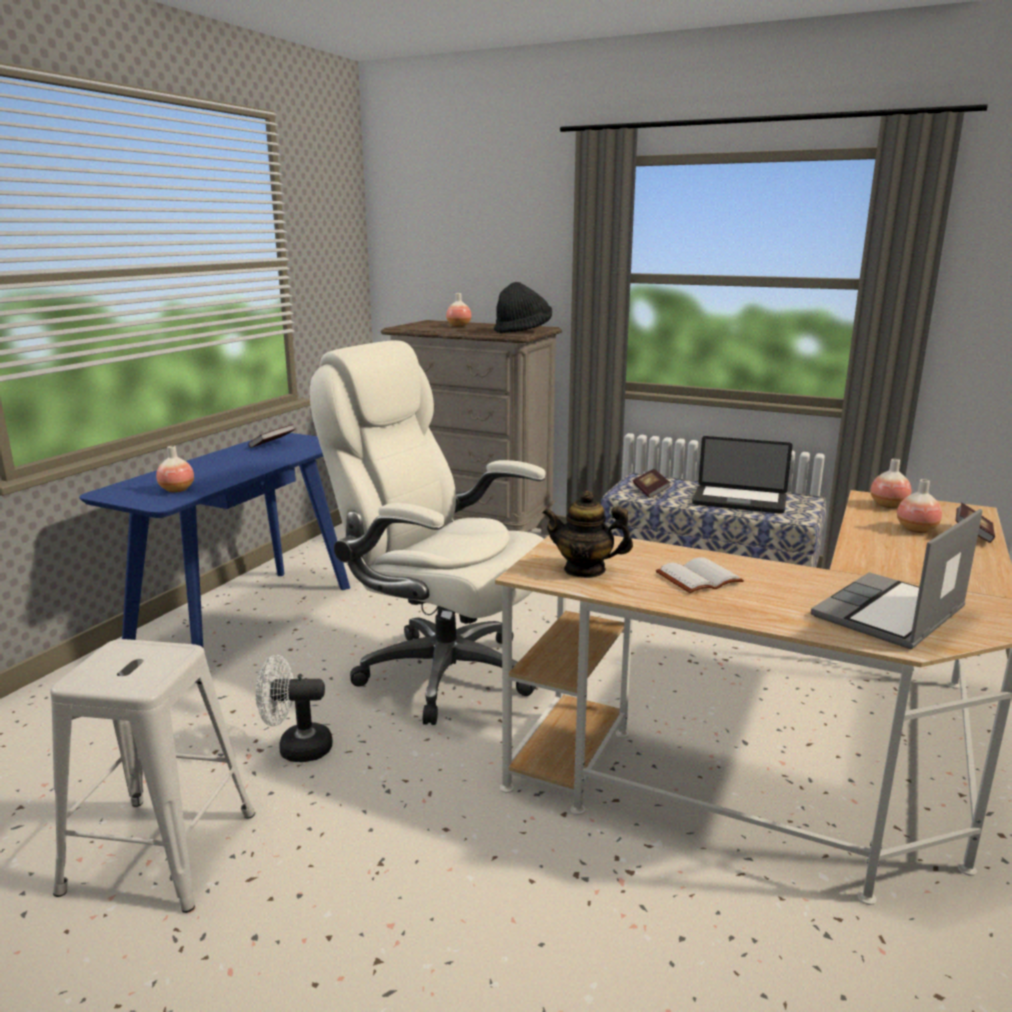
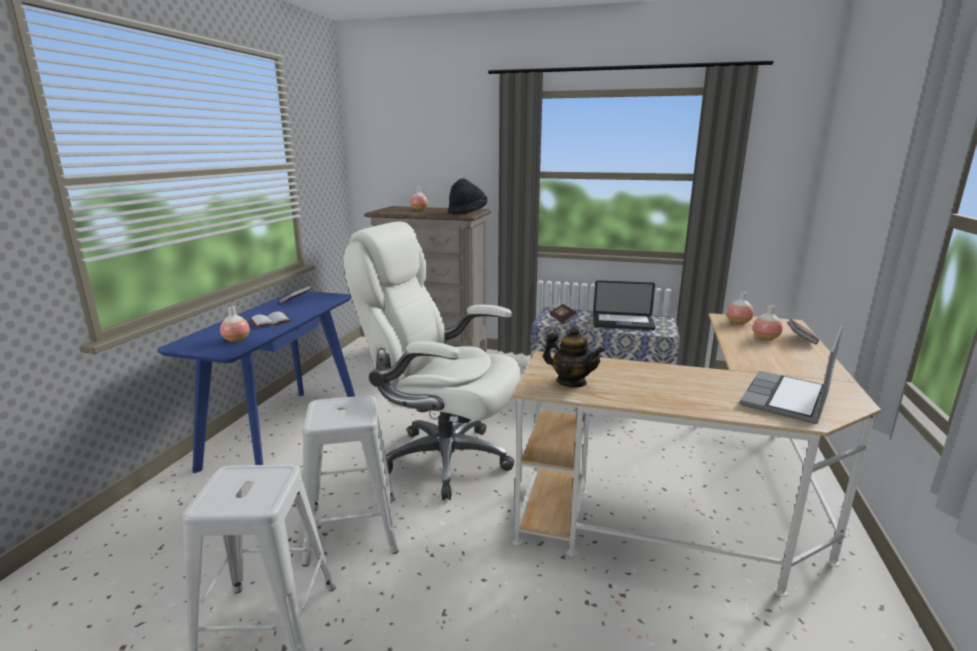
camera: 10 degrees left, 0 degrees up
(296, 748) = (352, 529): white fan -> white stool
(585, 570) = (571, 382): teapot -> teapot turned 150 degrees counterclockwise
(698, 577) = (650, 382): white book -> white book (271, 321)

